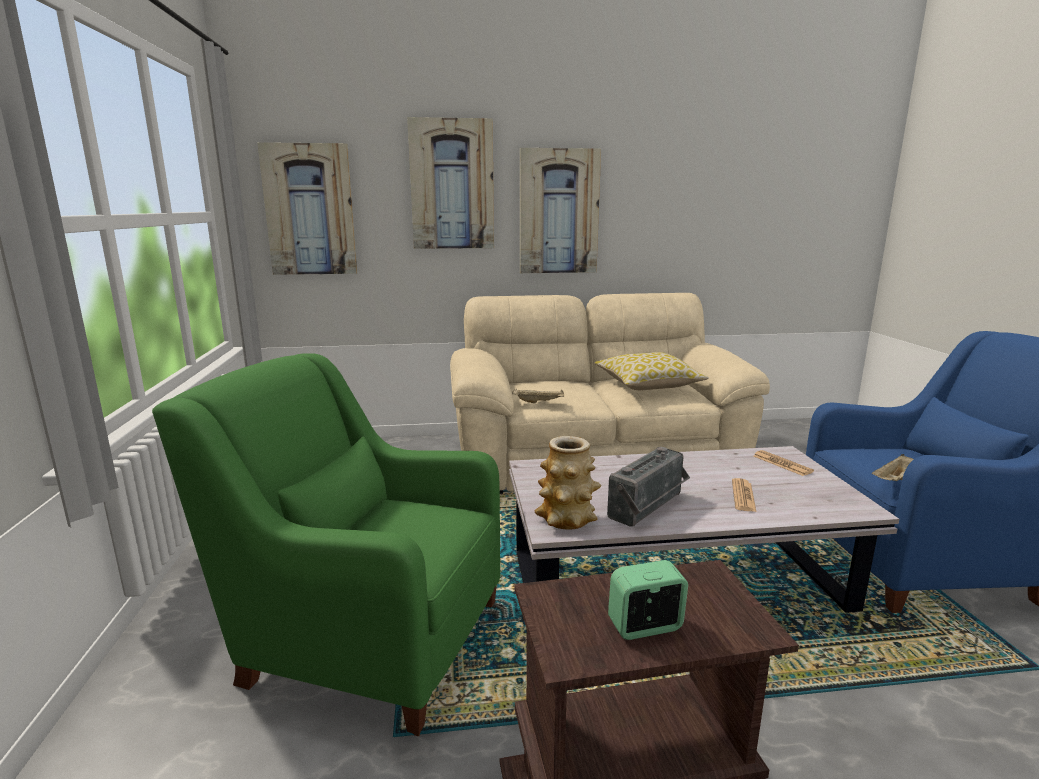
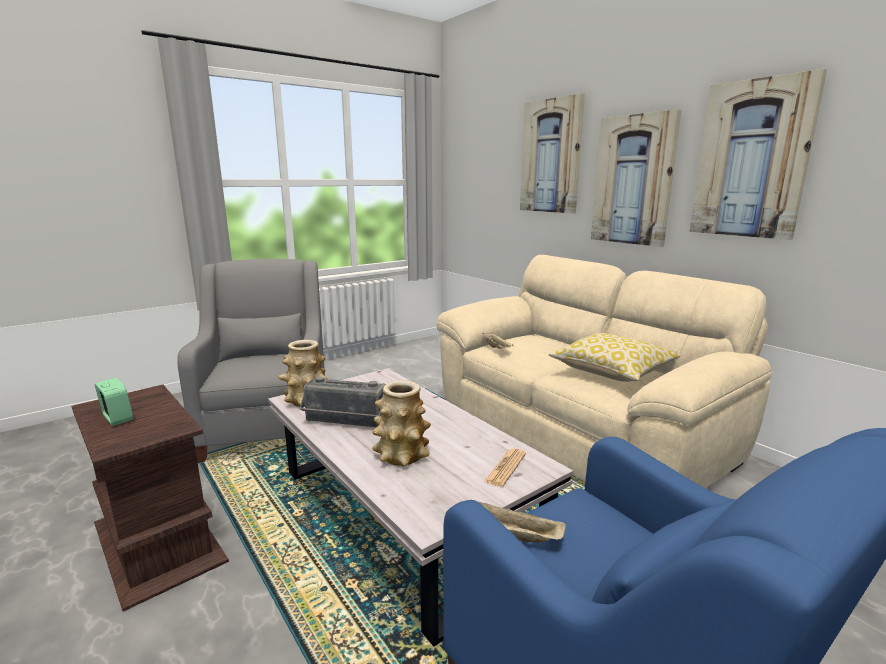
camera: 60 degrees right, 0 degrees up
(310, 210) = (472, 178): picture -> picture (752, 160)
(364, 636) = (270, 424): green armchair -> grey armchair
(743, 496) = (401, 455): newspaper -> vase

